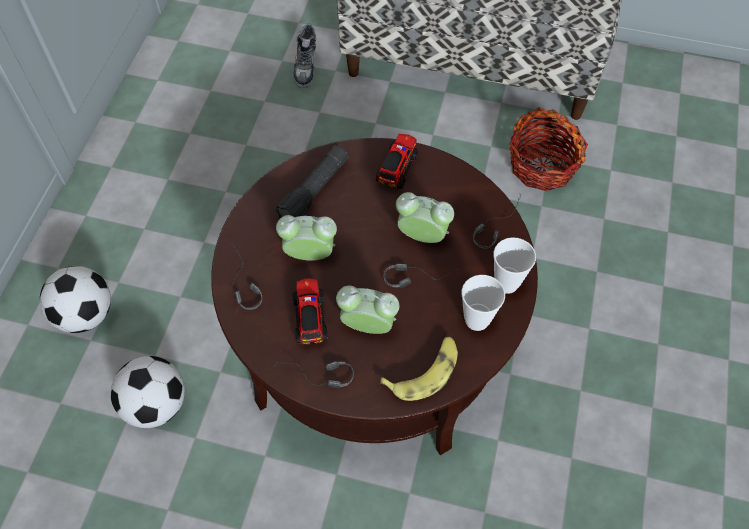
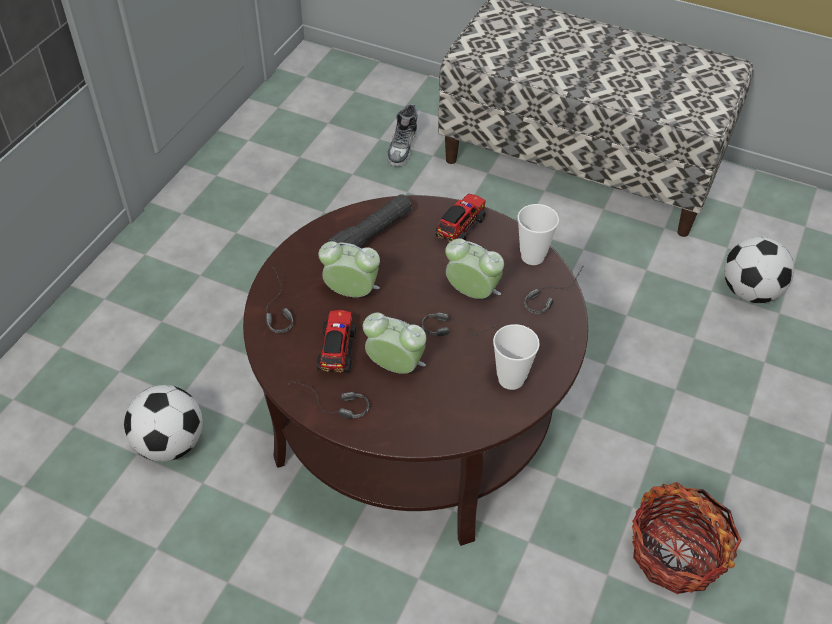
camera: 10 degrees right, 10 degrees down
(86, 314) = (121, 346): football -> football (750, 292)
(425, 371) = (444, 419): banana -> none
(506, 283) = (551, 350): cup -> cup (532, 256)
(542, 166) = (635, 276): basket -> basket (675, 553)

